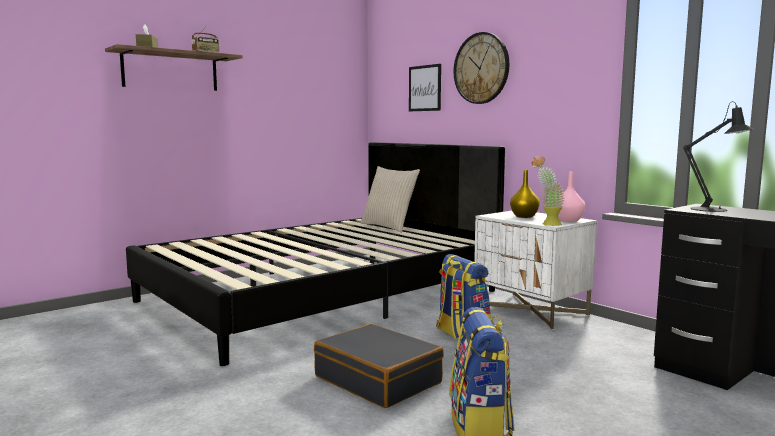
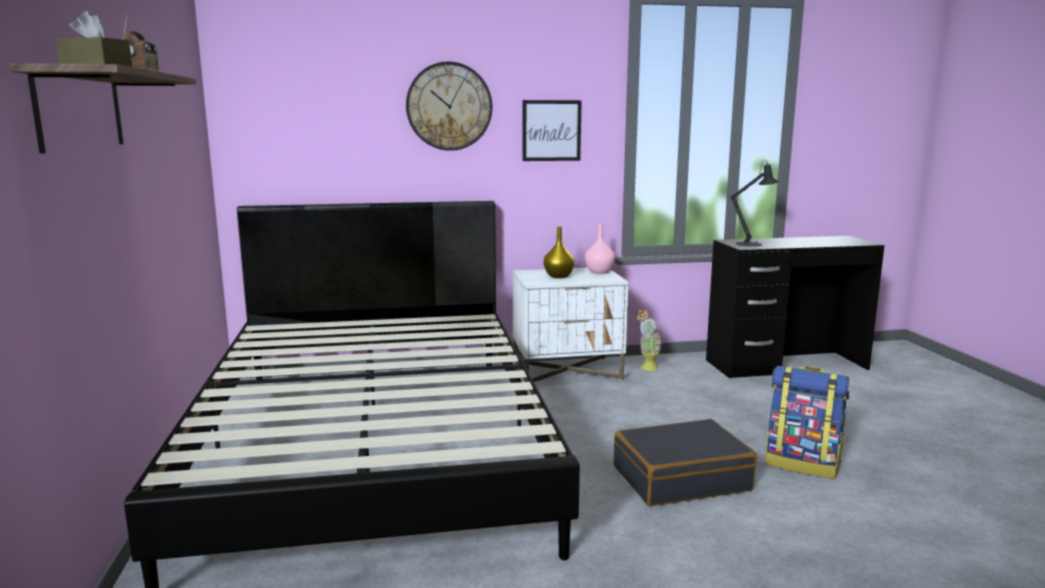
camera: 60 degrees left, 5 degrees up
(389, 227) = (336, 326): beige pillow -> none
(425, 88) = (347, 126): picture -> picture (551, 130)
(461, 336) = (601, 415): backpack -> none
(546, 224) = (608, 280): potted plant -> potted plant (646, 369)

